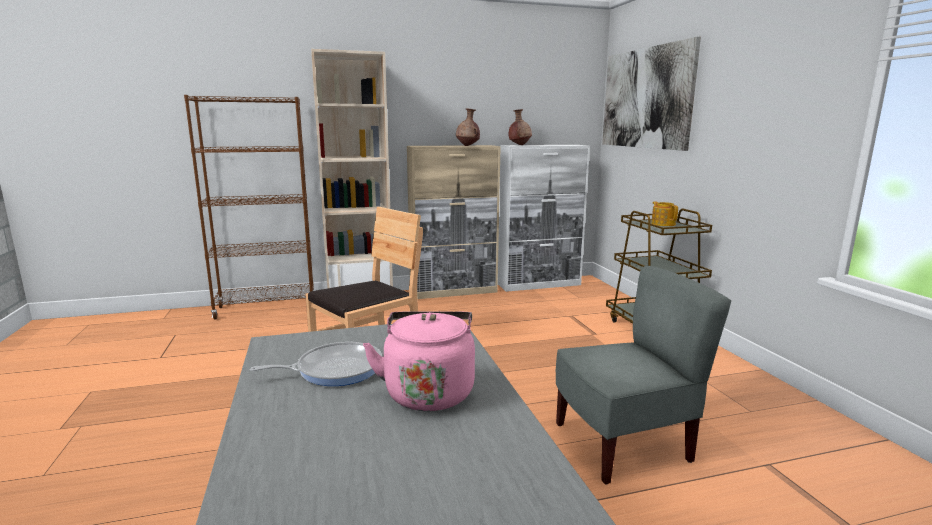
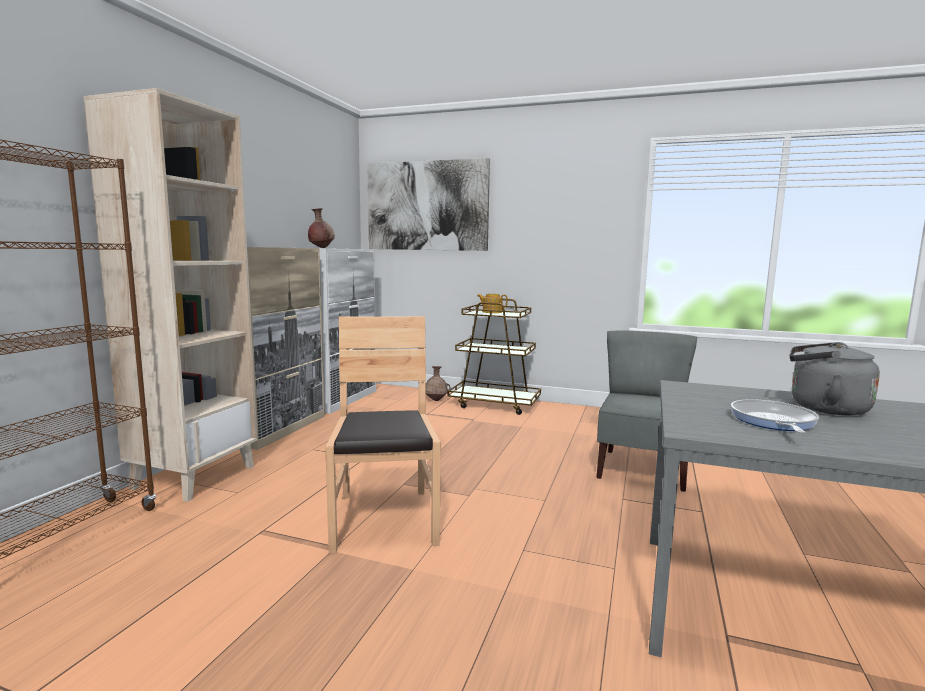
camera: 55 degrees left, 5 degrees down
(428, 391) = (823, 408): pink kettle -> grey kettle
(468, 146) = (289, 247): brown vase -> brown vase (436, 400)

